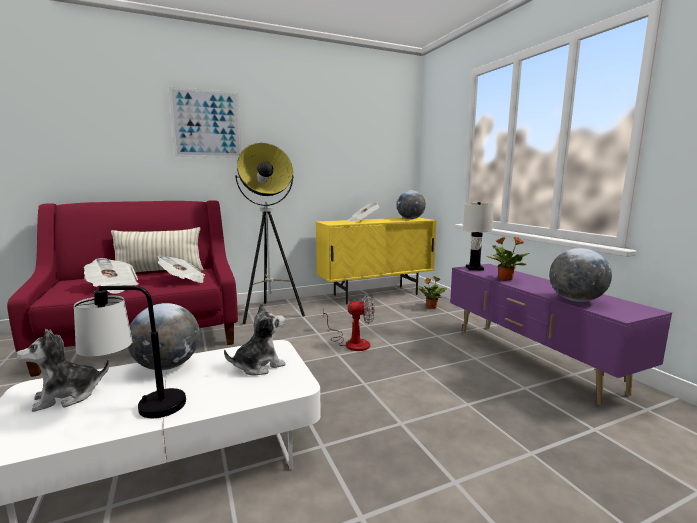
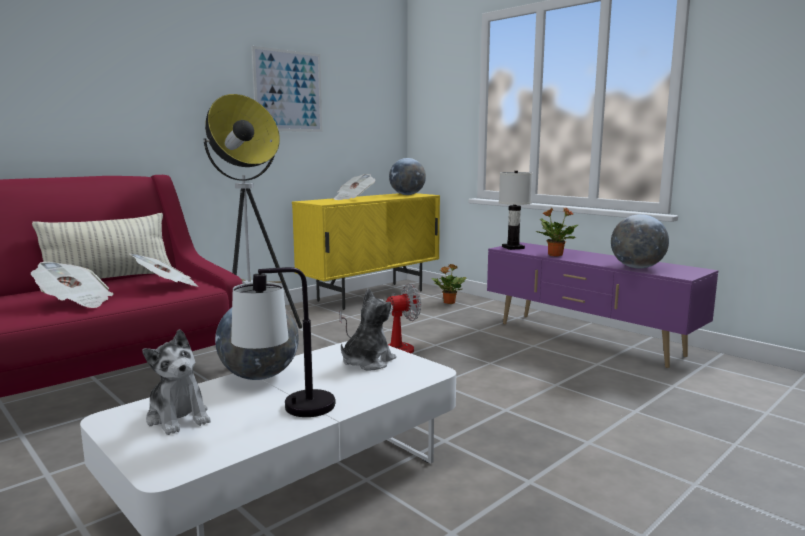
camera: 20 degrees left, 0 degrees up
(67, 396) = (178, 417): plush toy -> plush toy turned 75 degrees counterclockwise
(207, 124) = (145, 64): picture -> picture (288, 91)

